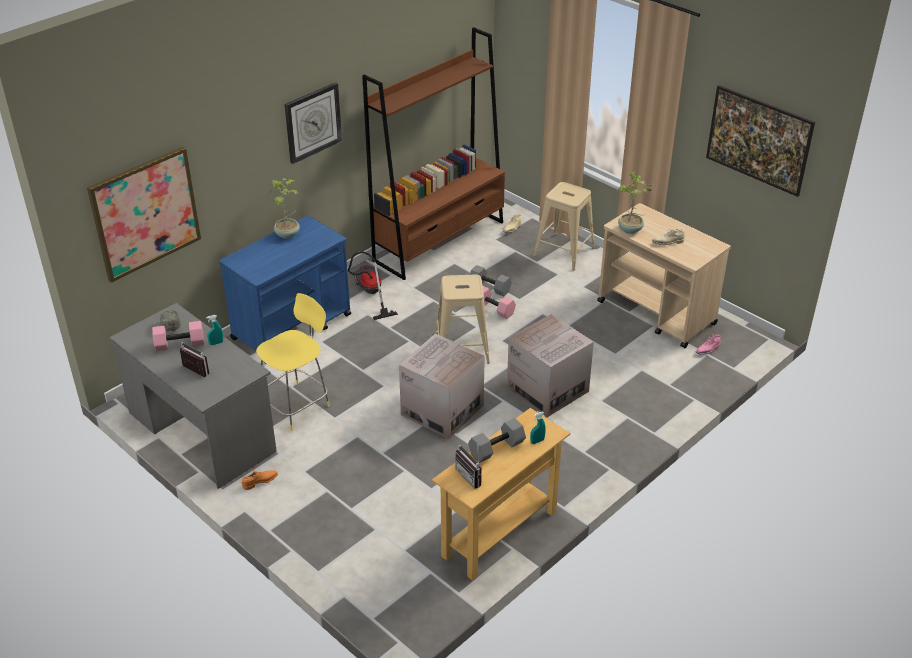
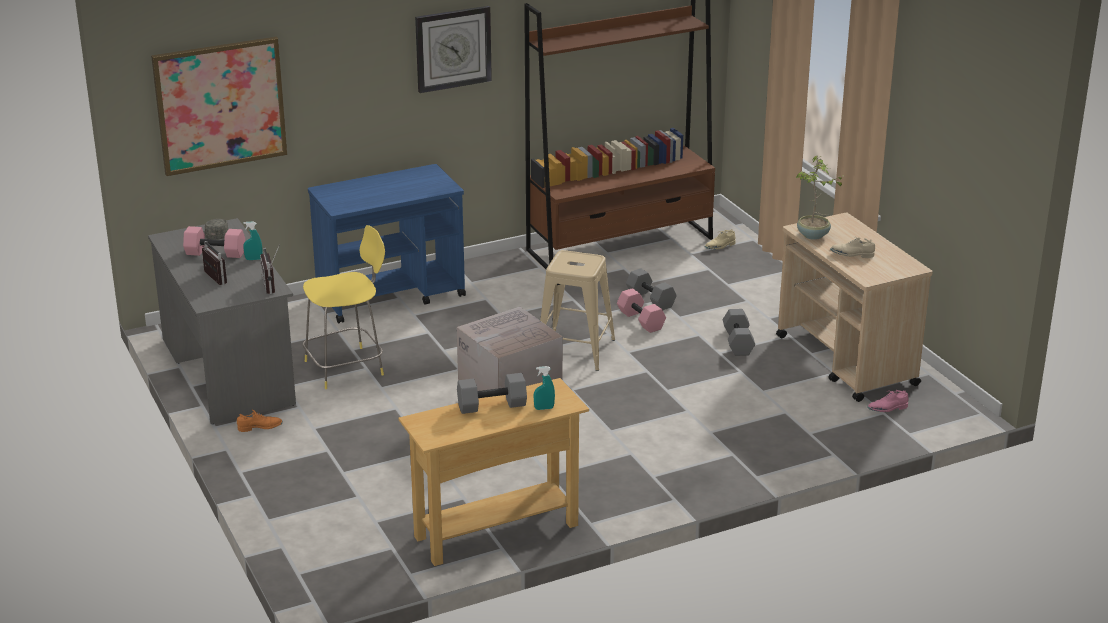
camera: 20 degrees right, 10 degrees down
(288, 234) = (400, 177): potted plant -> none
(370, 293) = (501, 280): vacuum cleaner -> none
(472, 476) = (445, 423): radio -> radio (273, 285)
(547, 389) = (652, 409): cardboard box -> none
(563, 252) = (769, 280): beige stool -> none
(574, 313) = (739, 342): none -> grey dumbbell
(755, 158) = (970, 154): picture -> none

